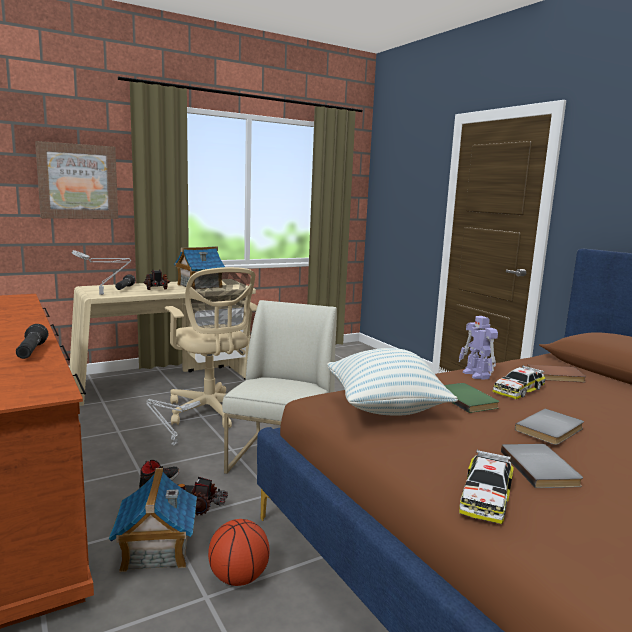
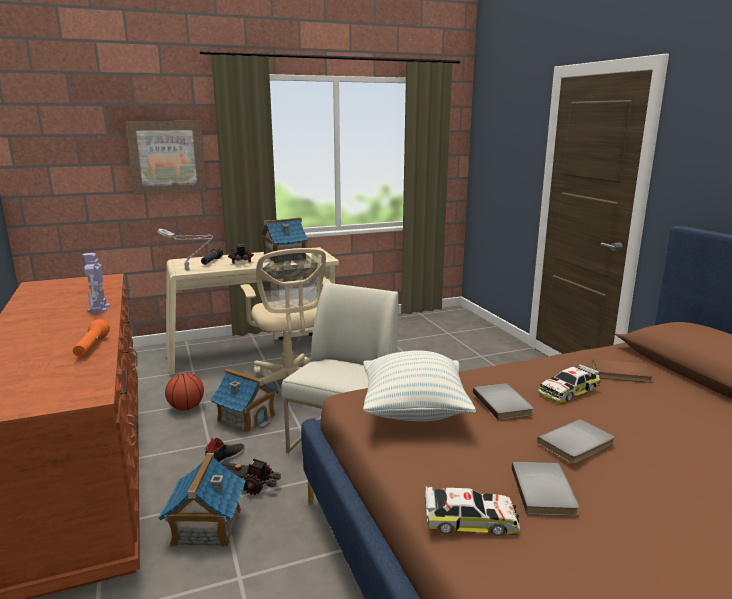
camera: 10 degrees right, 5 degrees up
(31, 352) = (91, 347): black flashlight -> orange flashlight
(173, 444) = (246, 418): grey table lamp -> toy house
(238, 578) = (272, 561): basketball -> basketball (186, 408)
(467, 400) = (504, 403): green book -> grey book
(476, 375) = (532, 370): toy robot -> toy robot (98, 309)
(485, 496) = (470, 521): toy car -> toy car turned 120 degrees counterclockwise

